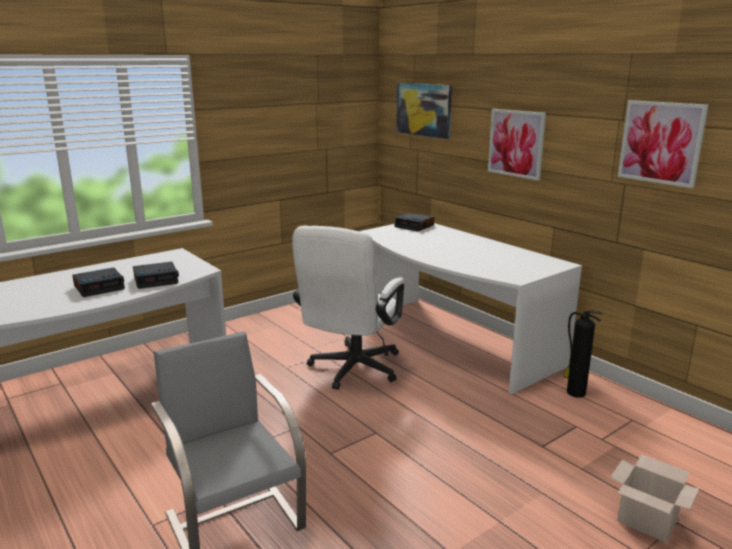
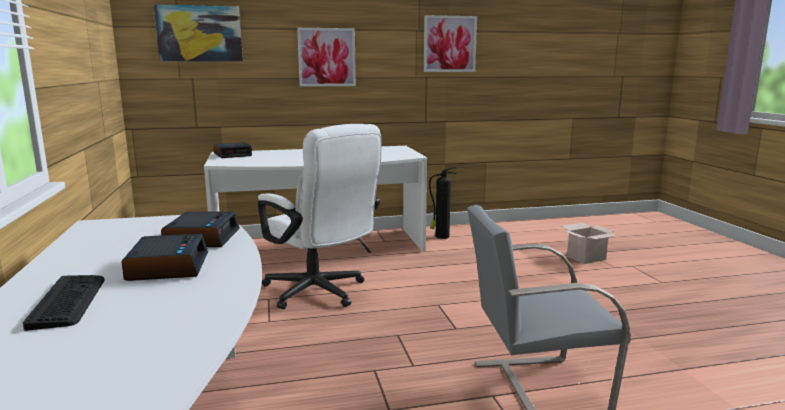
camera: 65 degrees left, 5 degrees down
(46, 285) = (69, 301): none -> keyboard

